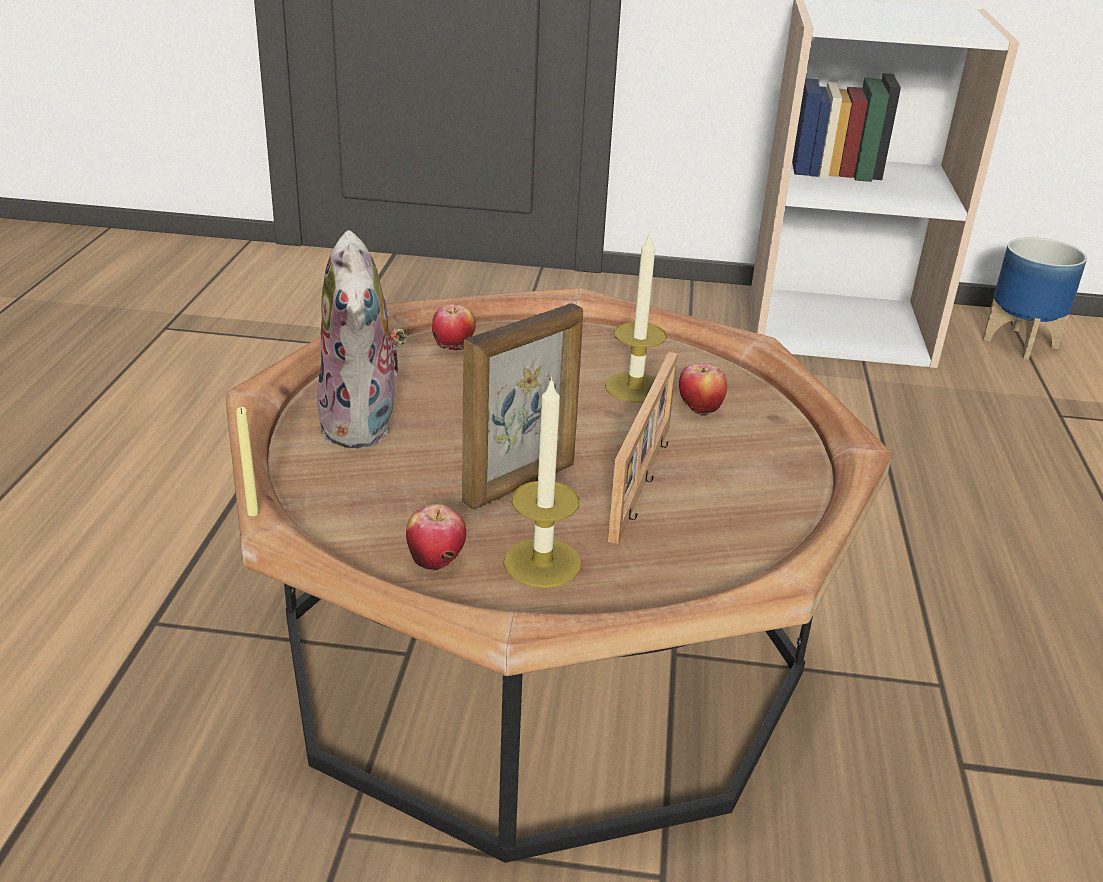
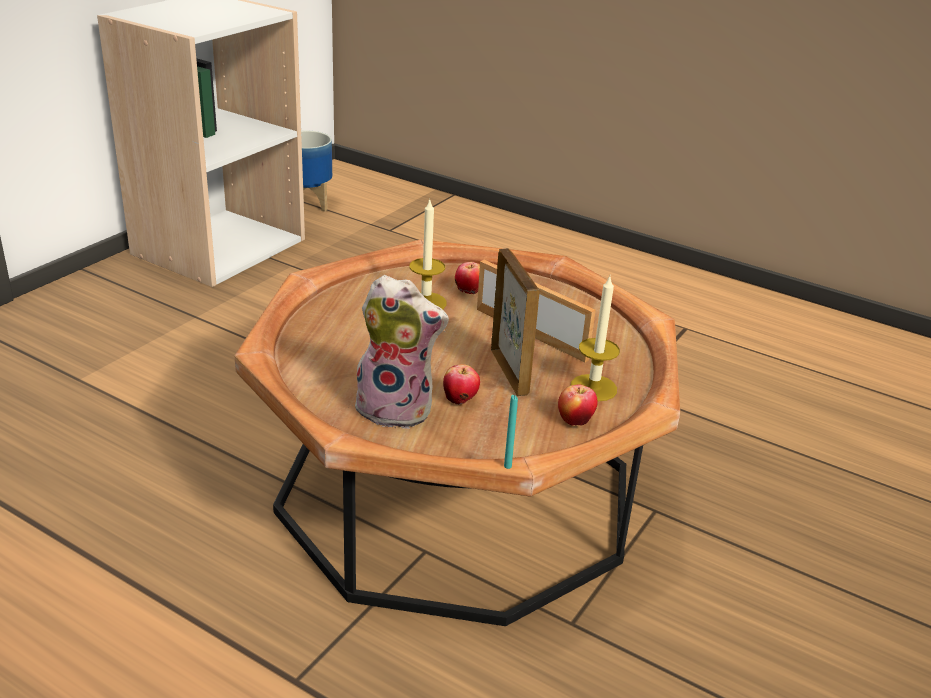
camera: 65 degrees left, 0 degrees up
(253, 513) = (507, 466): yellow candle -> turquoise candle
(453, 349) = (316, 348): apple -> apple (460, 400)

